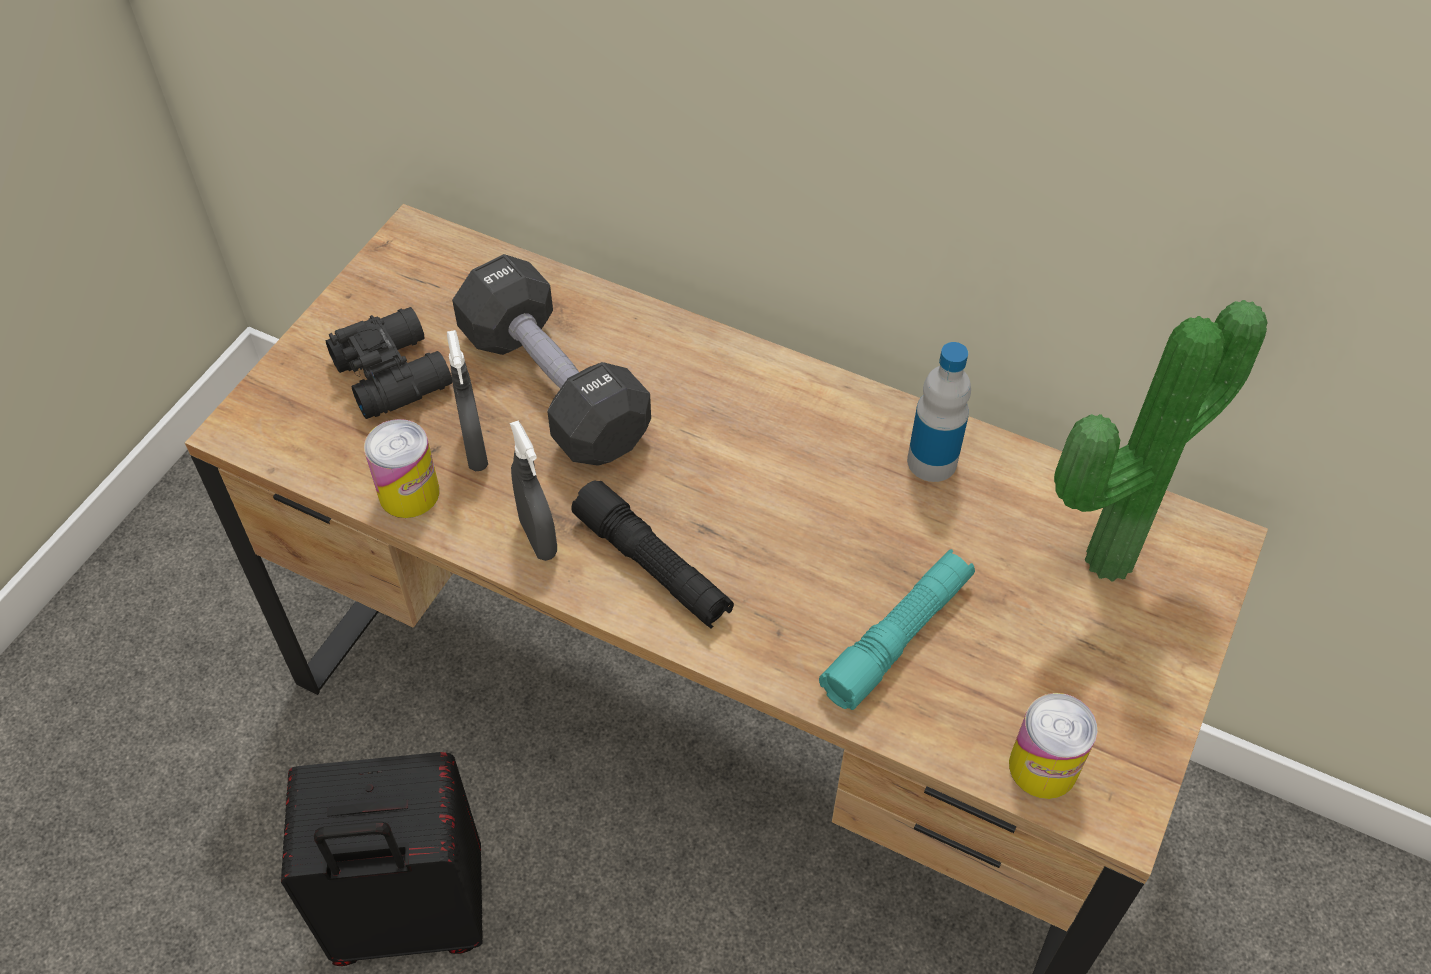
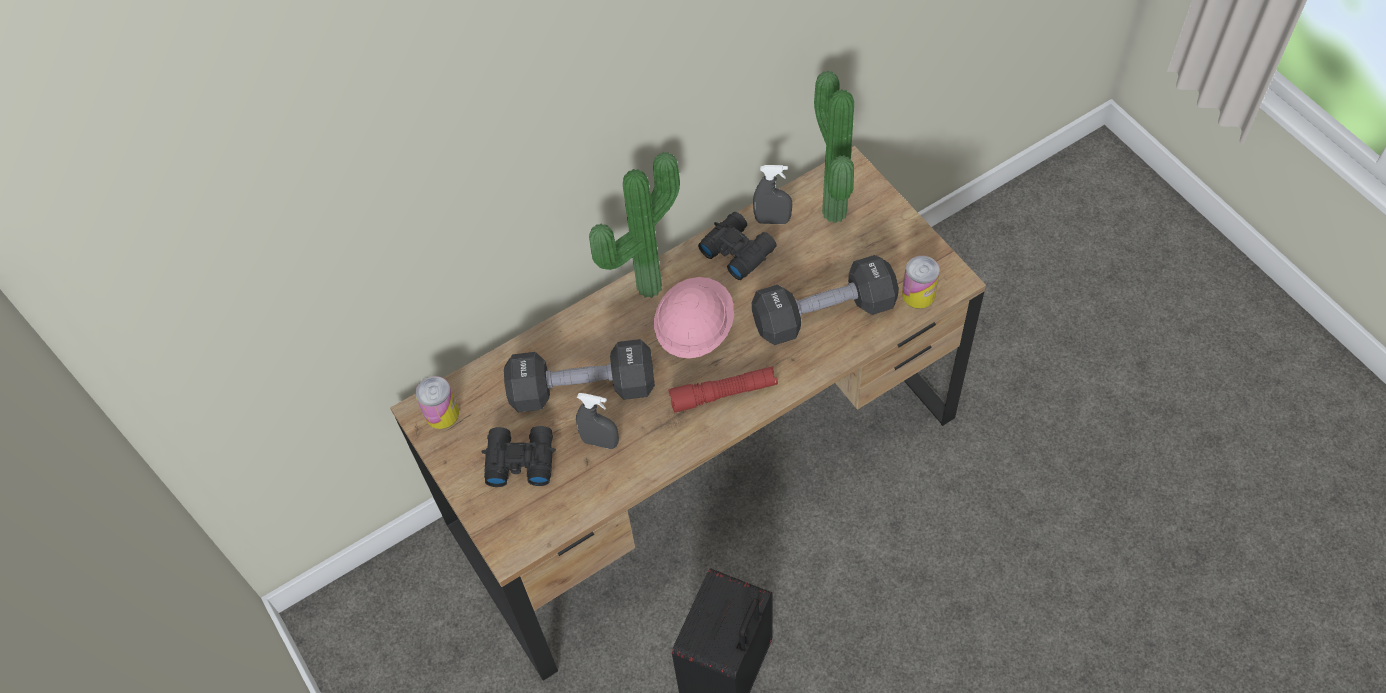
camera: 55 degrees left, 5 degrees up
(409, 493) = (608, 483): can -> can (442, 413)
(538, 538) = (675, 436): grey spray bottle -> grey spray bottle (772, 220)
(653, 566) = (723, 394): black flashlight -> red flashlight
(744, 475) = (694, 330): none -> pink hard hat
(783, 377) = (645, 285): none -> potted plant
(898, 637) = (824, 314): turquoise flashlight -> black dumbbell
(932, 461) = (737, 250): bottle -> black binoculars

